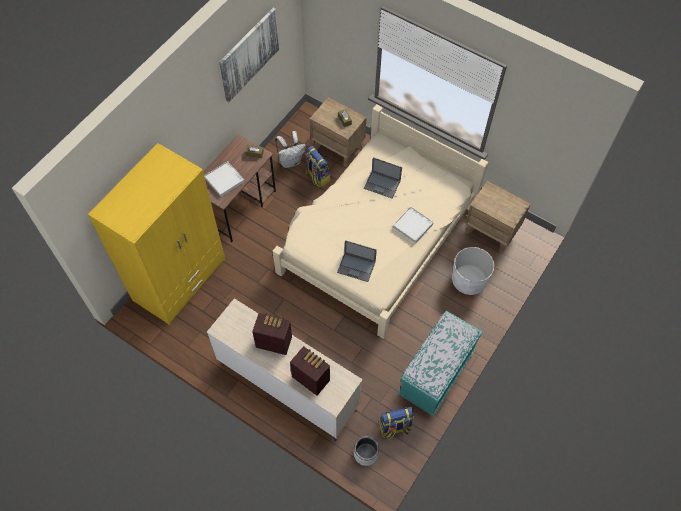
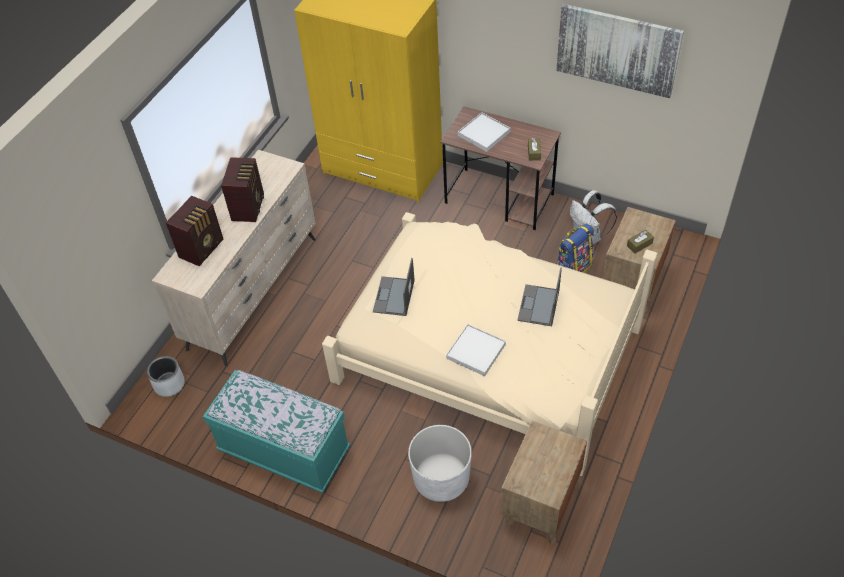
camera: 85 degrees right, 10 degrees down
(394, 428) = (204, 411): backpack -> none

